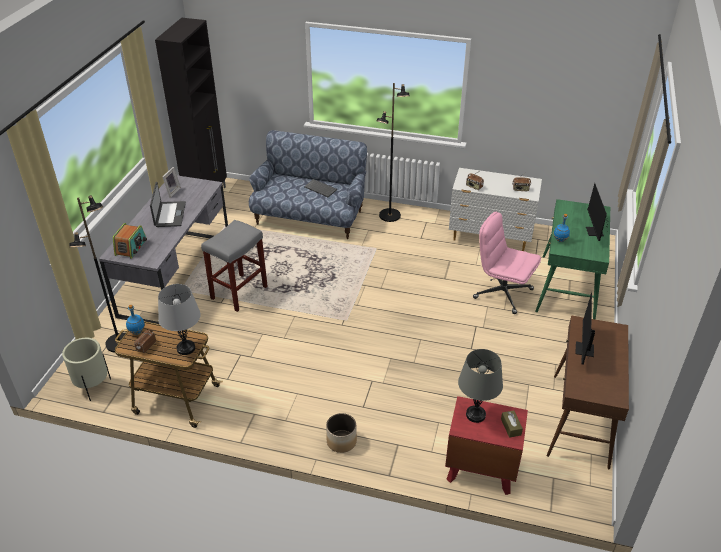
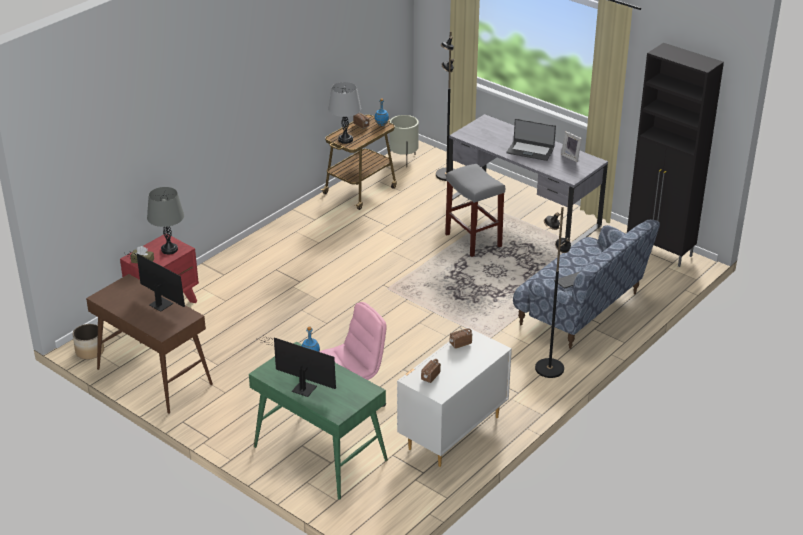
camera: 115 degrees right, 5 degrees down
(131, 247) = (489, 128): radio -> none
(341, 441) = (251, 250): planter -> planter (90, 351)

